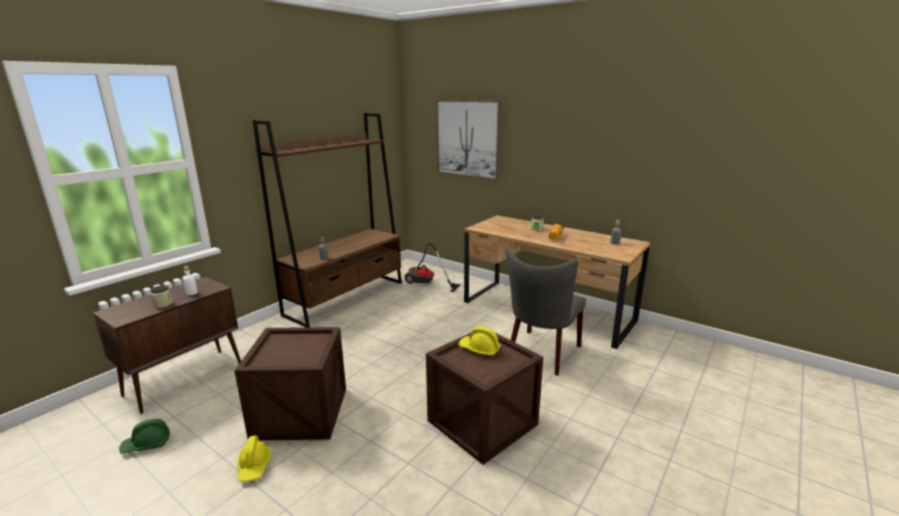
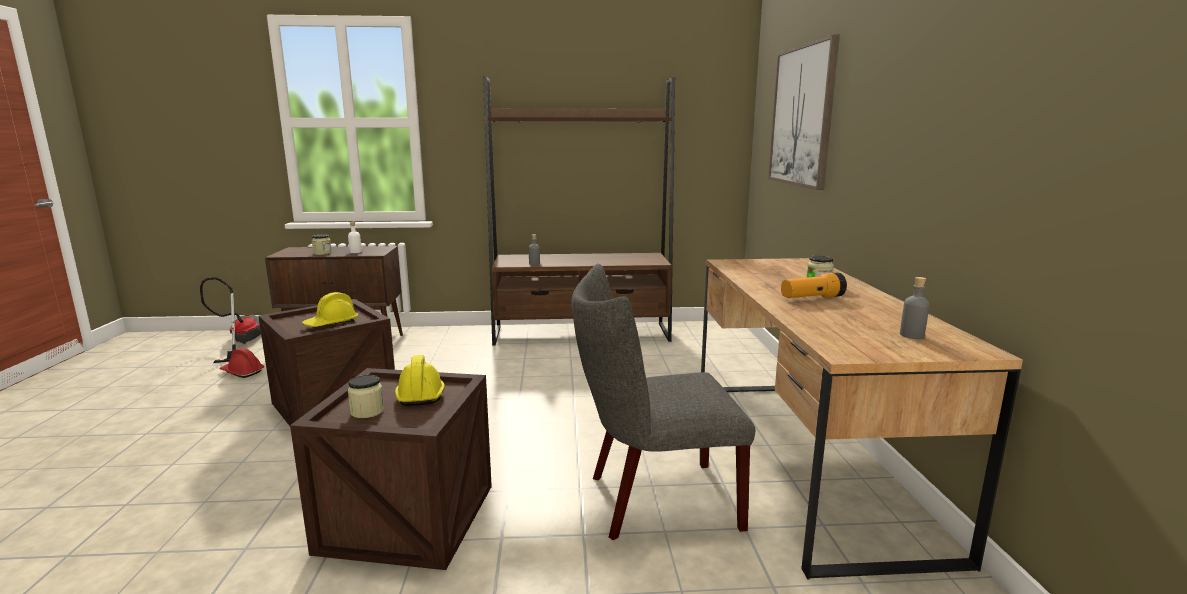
camera: 50 degrees right, 5 degrees down
(147, 444) = (242, 372): green hard hat -> red hard hat
(254, 466) = (232, 422): yellow hard hat -> yellow hard hat (331, 324)
(426, 284) = (698, 353): vacuum cleaner -> vacuum cleaner (241, 343)
(484, 368) = (367, 411): none -> jar

